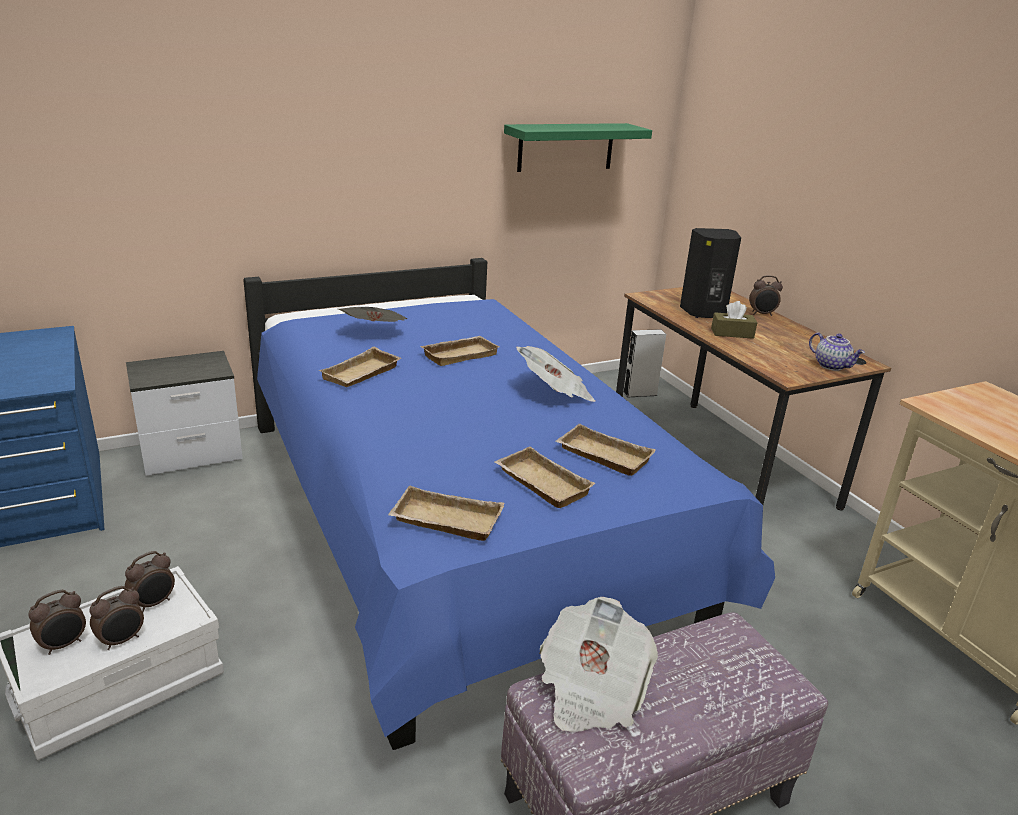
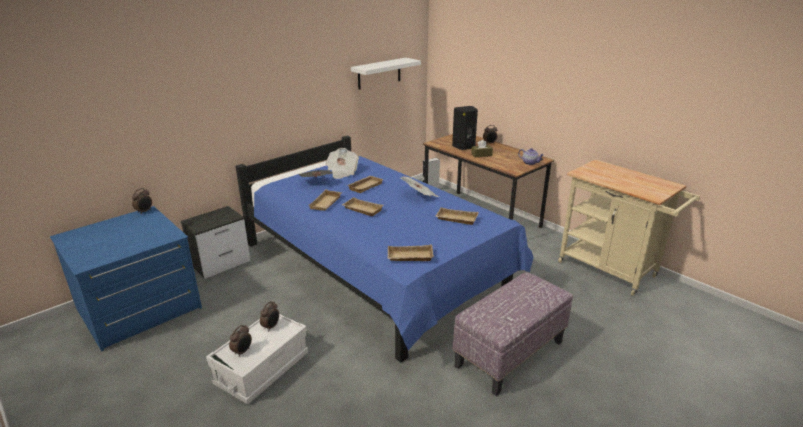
camera: 15 degrees left, 0 degrees up
(122, 640) = (268, 344): alarm clock -> alarm clock (144, 211)
(539, 484) = (438, 235): beige tray -> beige tray (361, 210)
(566, 147) = (379, 73): green shelf -> white shelf
(591, 690) = (488, 309): newspaper -> newspaper (342, 172)

